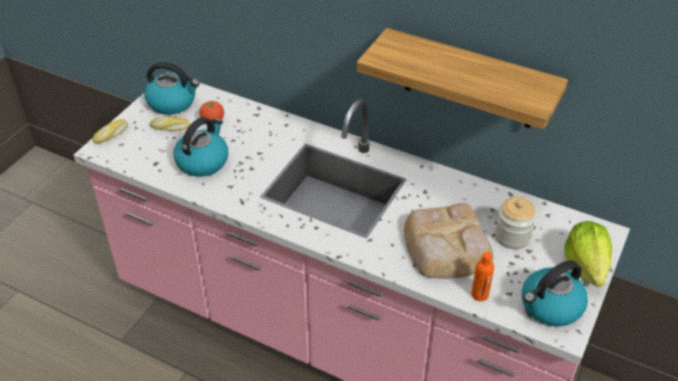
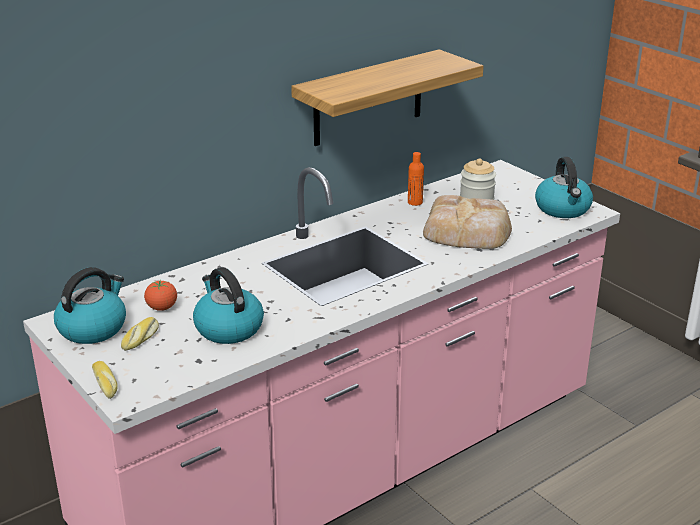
camera: 65 degrees left, 15 degrees down
(479, 294) = (533, 232): orange bottle -> orange bottle (415, 202)
(585, 266) = (529, 185): lettuce -> none

